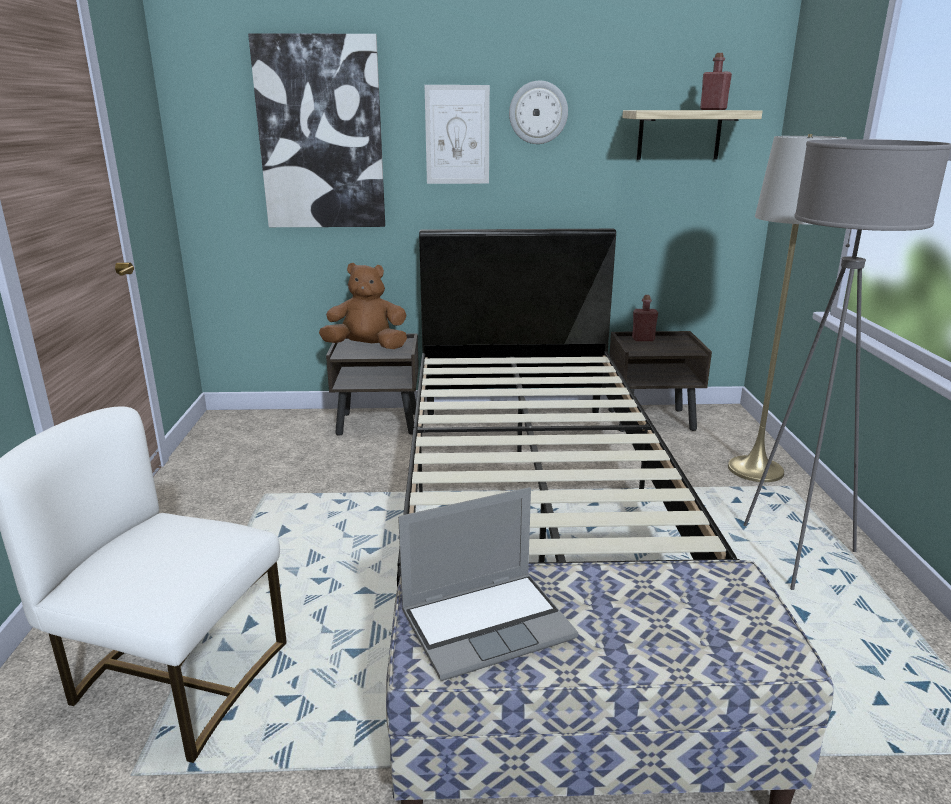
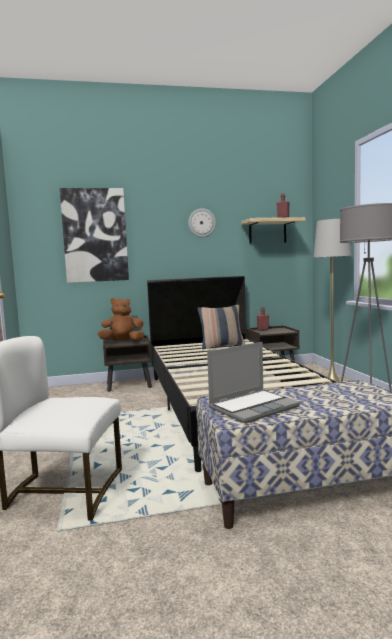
camera: 10 degrees left, 15 degrees down
(457, 135) = (163, 234): picture -> none
(548, 375) = (222, 346): none -> pillow

